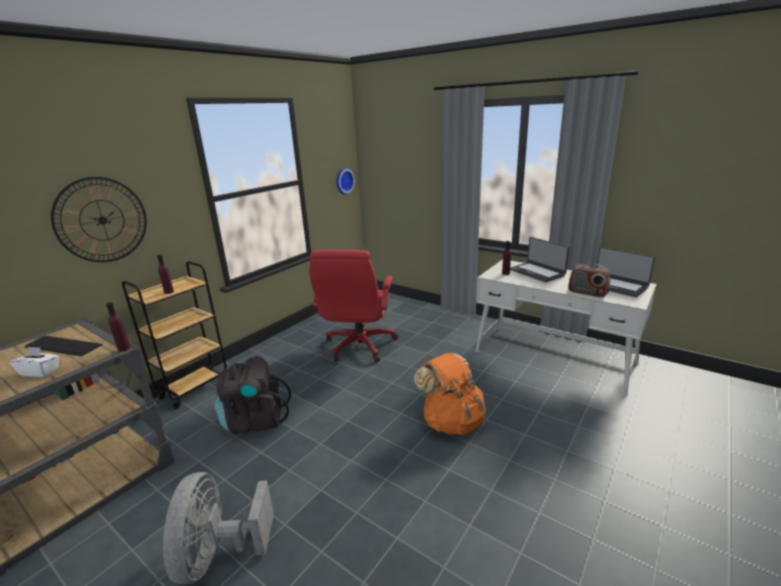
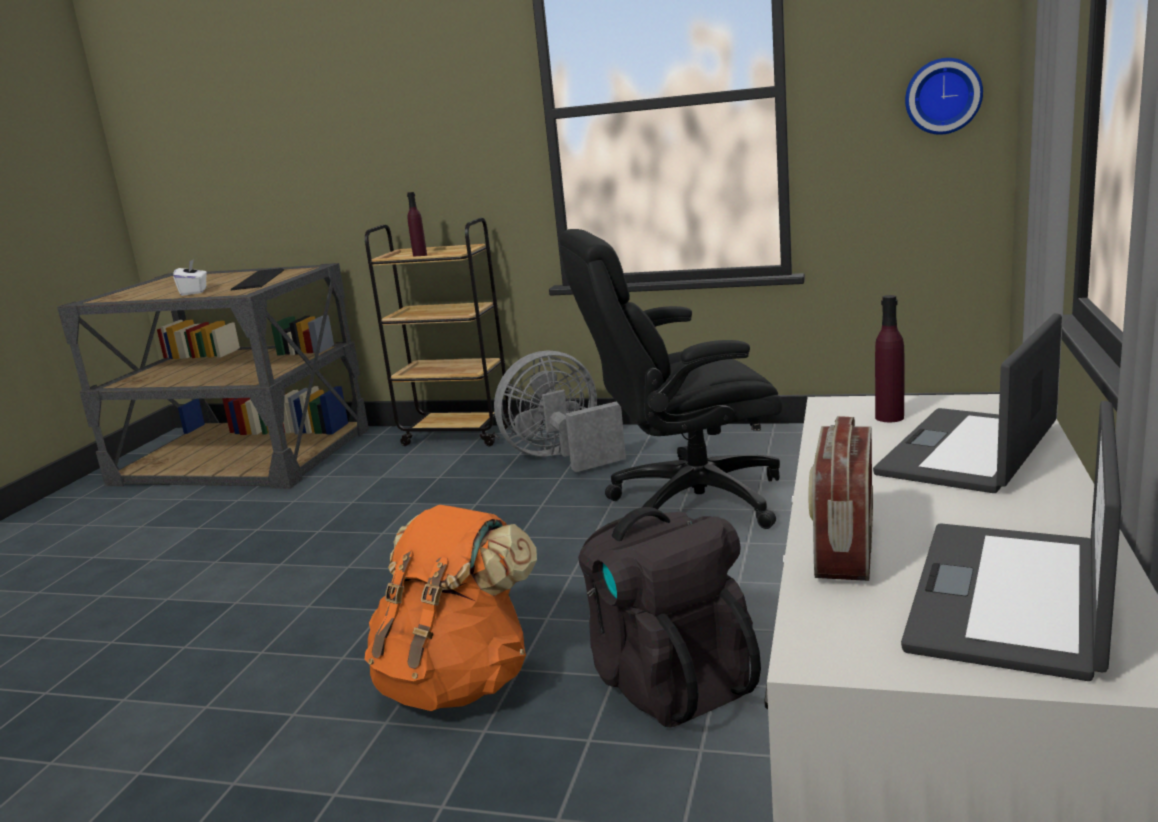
camera: 70 degrees right, 5 degrees down
(102, 220) = (380, 130): wall clock -> none
(124, 348) = (247, 294): purple bottle -> none
(219, 553) = (123, 574): grey fan -> grey fan (561, 457)
(255, 420) = (393, 501): black backpack -> black backpack (668, 681)
(358, 348) = (684, 503): red office chair -> black office chair

